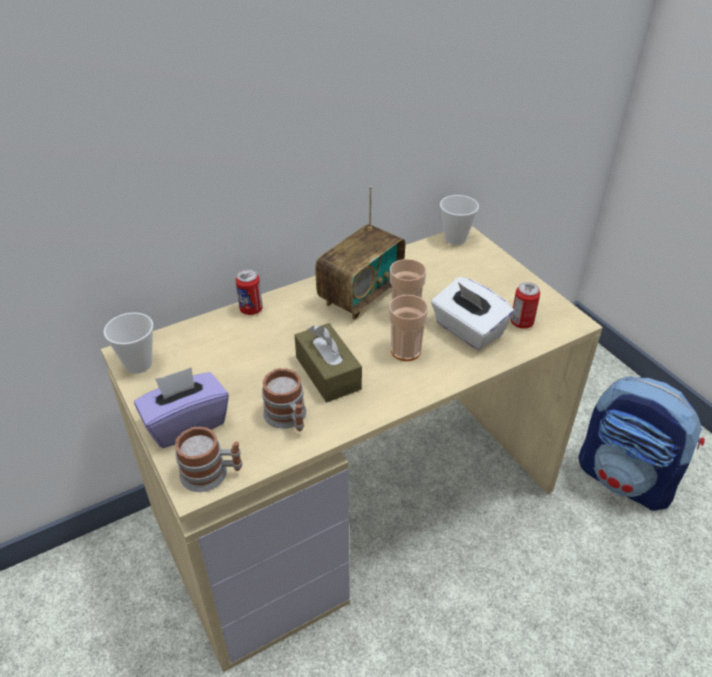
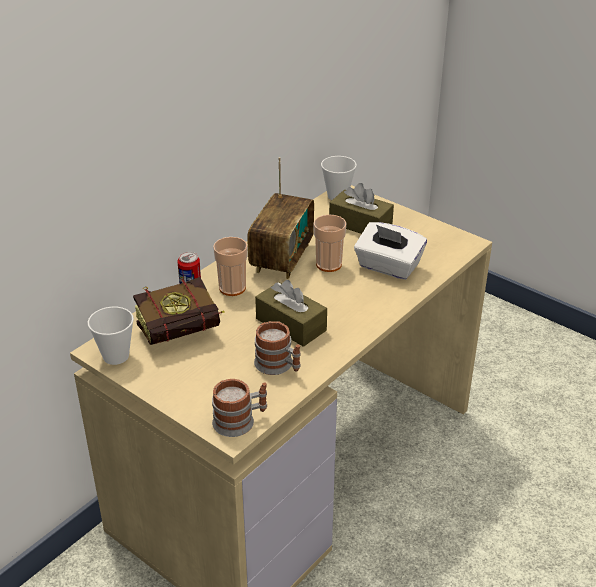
camera: 20 degrees left, 5 degrees down
(186, 423) = (192, 390): purple tissue box -> none
(221, 354) = (187, 331): none -> book
(405, 351) = (346, 293): cup -> cup (232, 288)
(463, 275) = (360, 224): none -> brown tissue box
(521, 323) = (428, 252): can -> none
(626, 479) = (522, 385): backpack -> none

